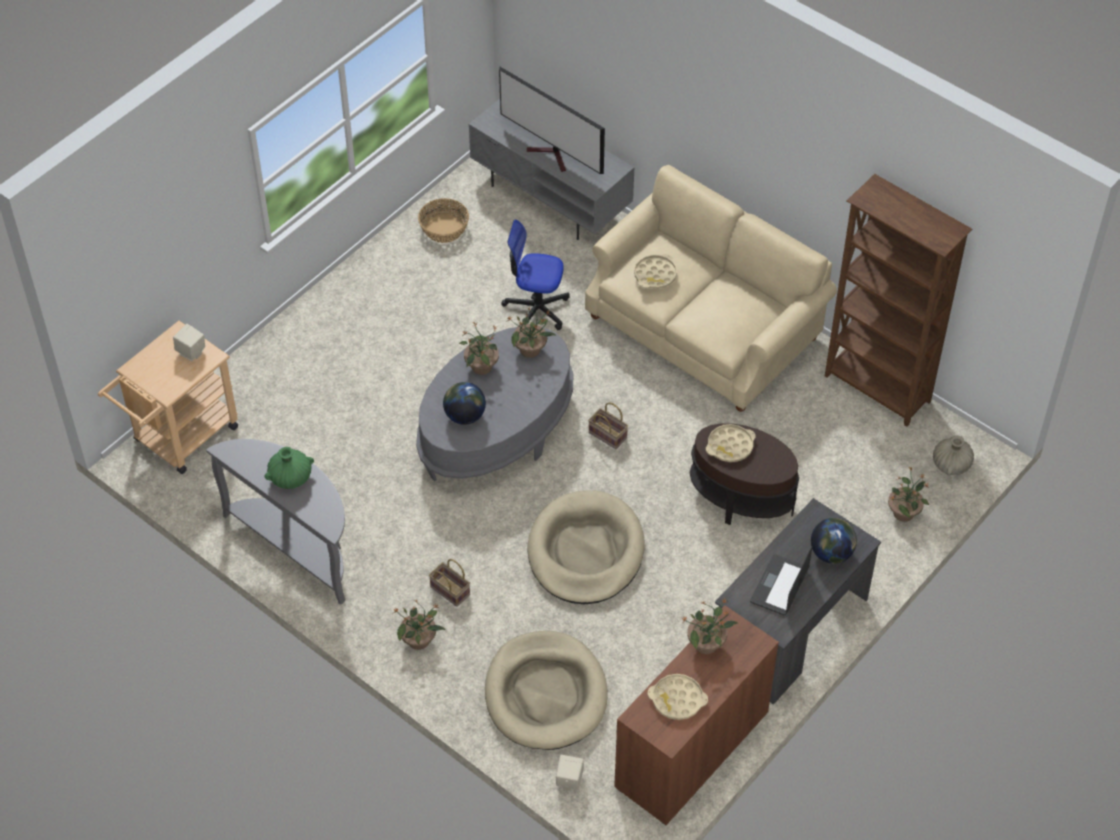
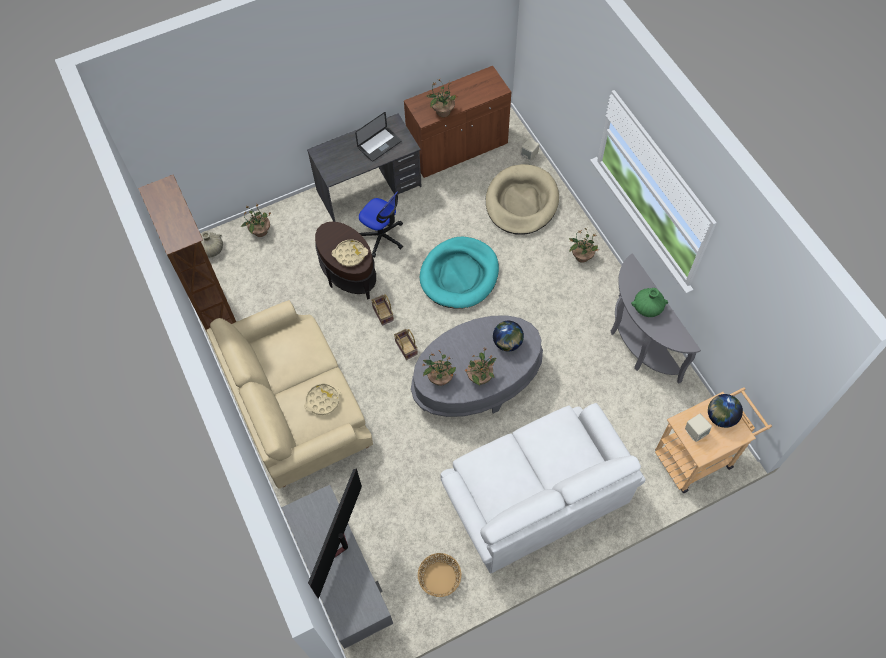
camera: 155 degrees left, 10 degrees up
(371, 334) = (534, 495): none -> white sofa
(449, 591) = (552, 280): basket -> basket (383, 314)
(536, 309) = (404, 469): office chair -> office chair (382, 237)
(552, 156) = (339, 546): television -> television turned 135 degrees counterclockwise
(585, 551) = (459, 275): beige dog bed -> turquoise dog bed
(677, 700) = (474, 90): beige tray -> none
(831, 553) = (339, 152): globe -> globe (720, 417)

